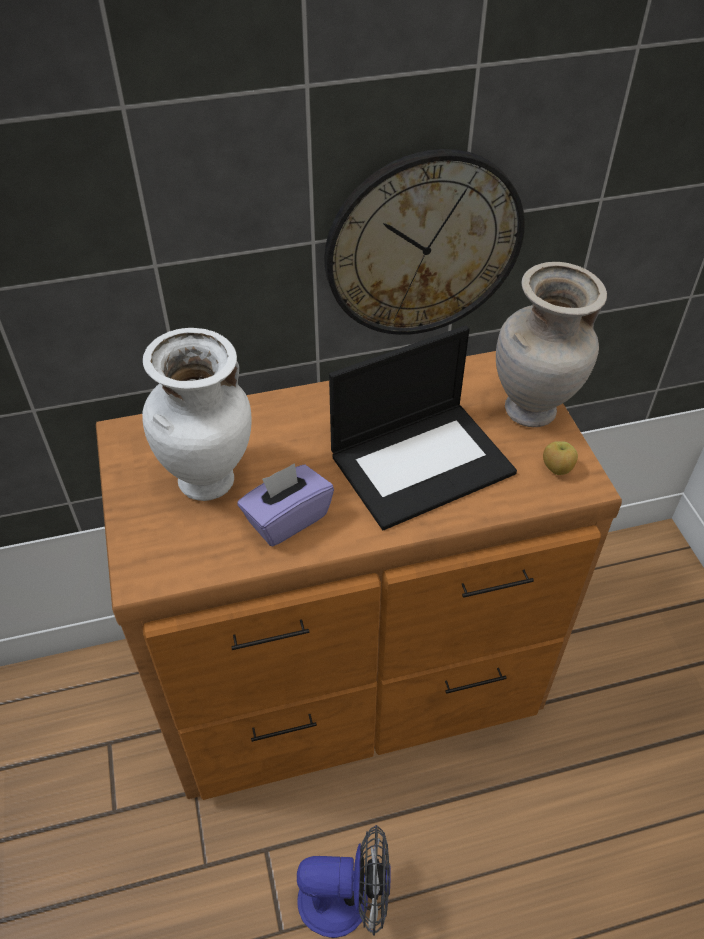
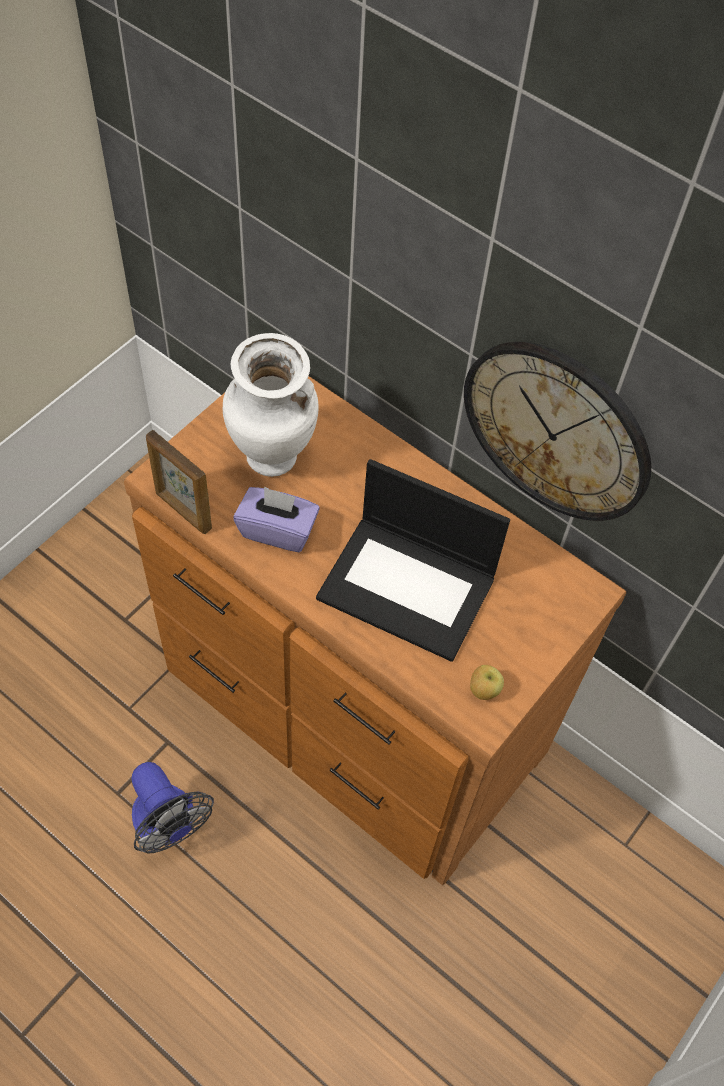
camera: 50 degrees right, 10 degrees up
(198, 579) = (183, 511): none -> picture frame
(532, 412) = (537, 638): beige vase -> none

